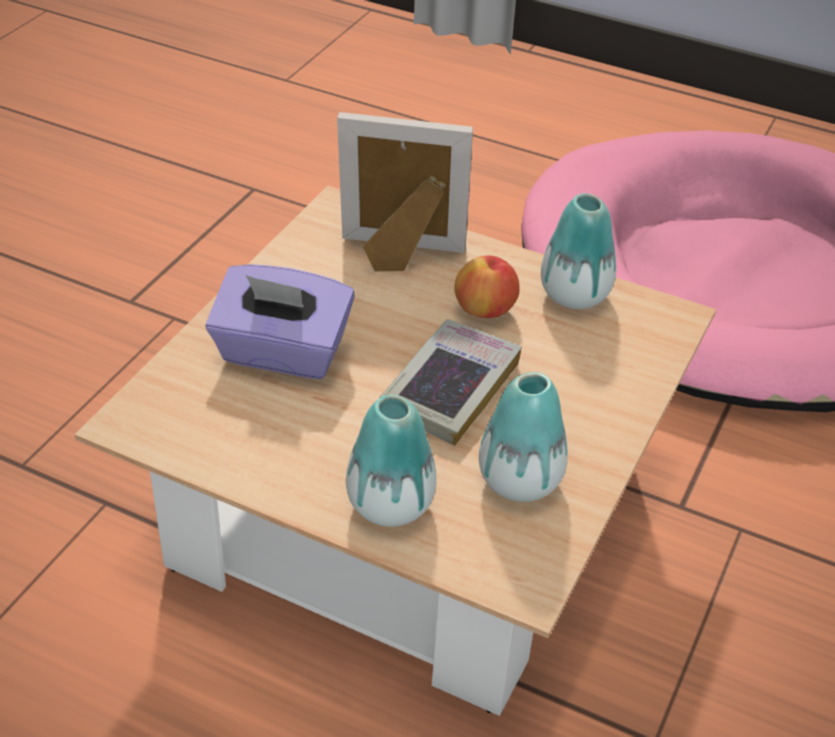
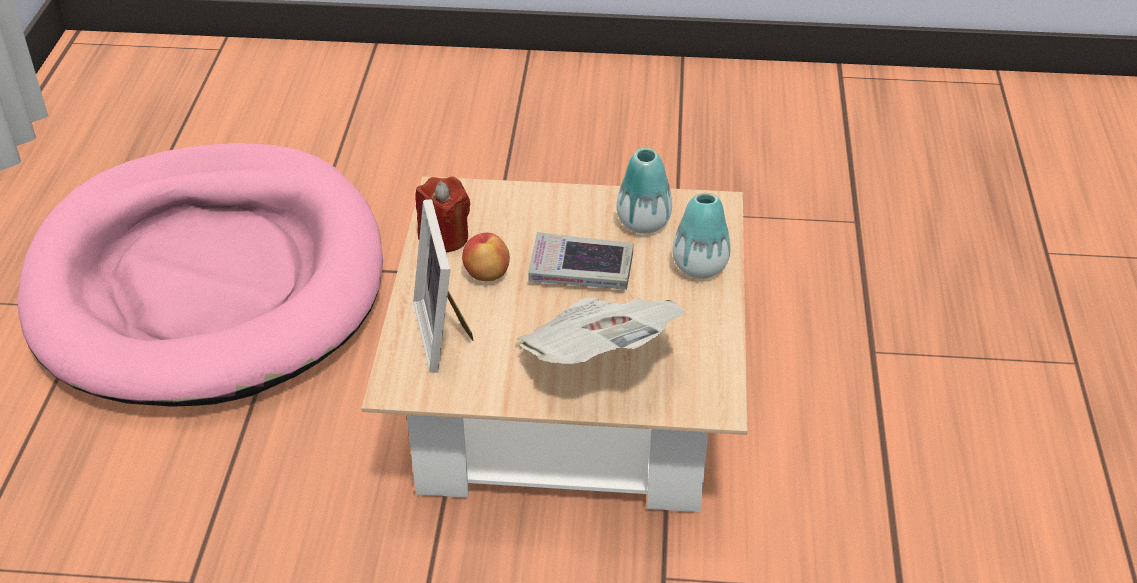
camera: 110 degrees left, 0 degrees up
(281, 353) = (598, 358): purple tissue box -> newspaper
(574, 295) = (444, 237): vase -> red candle

